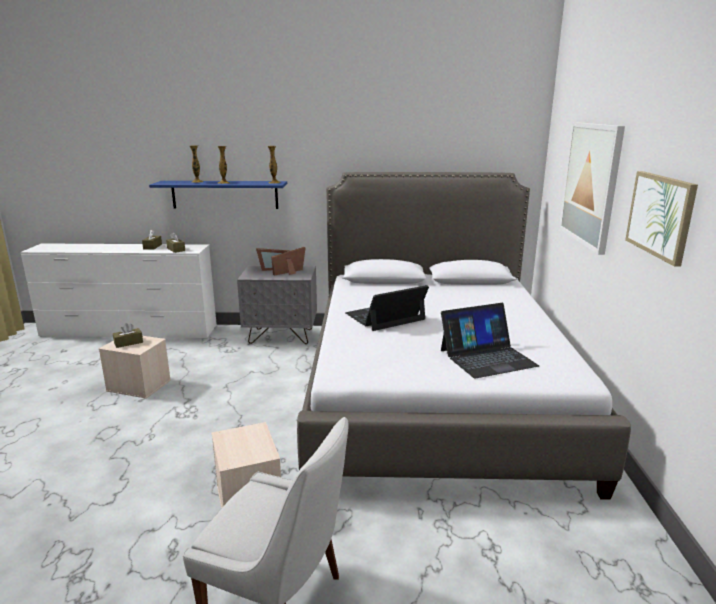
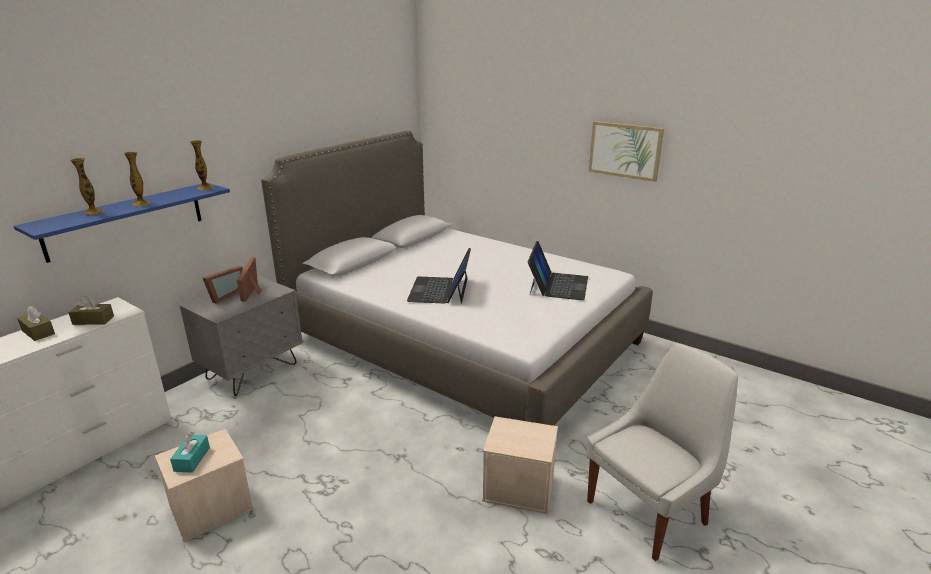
camera: 55 degrees left, 5 degrees up
(128, 343) = (192, 459): brown tissue box -> turquoise tissue box
(590, 184) = (516, 133): picture -> none

